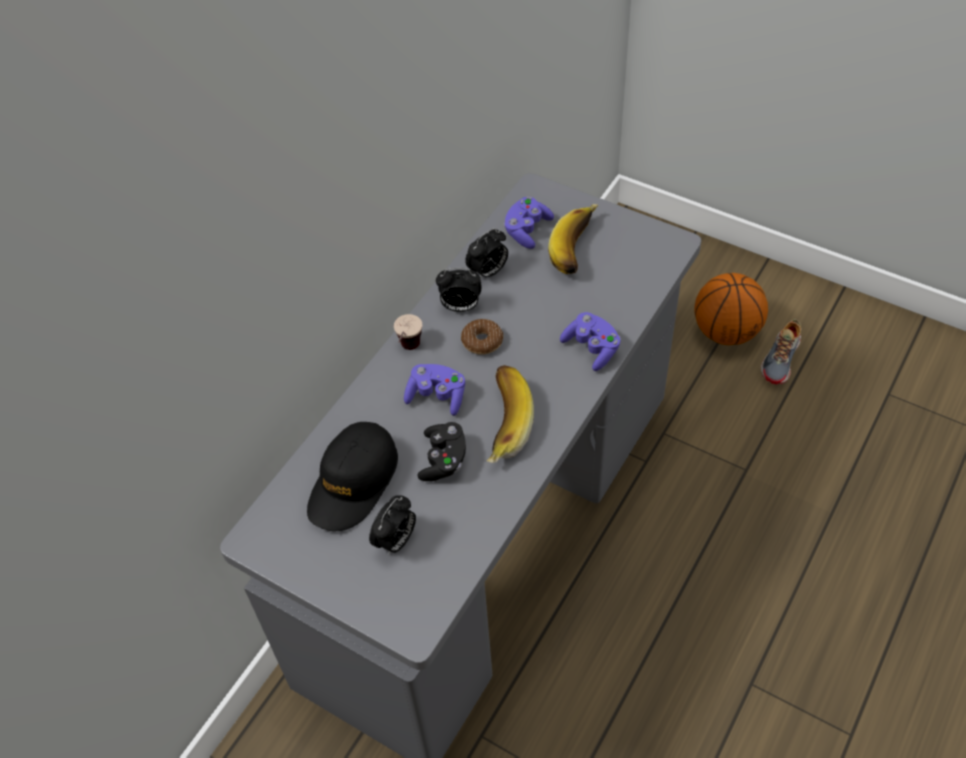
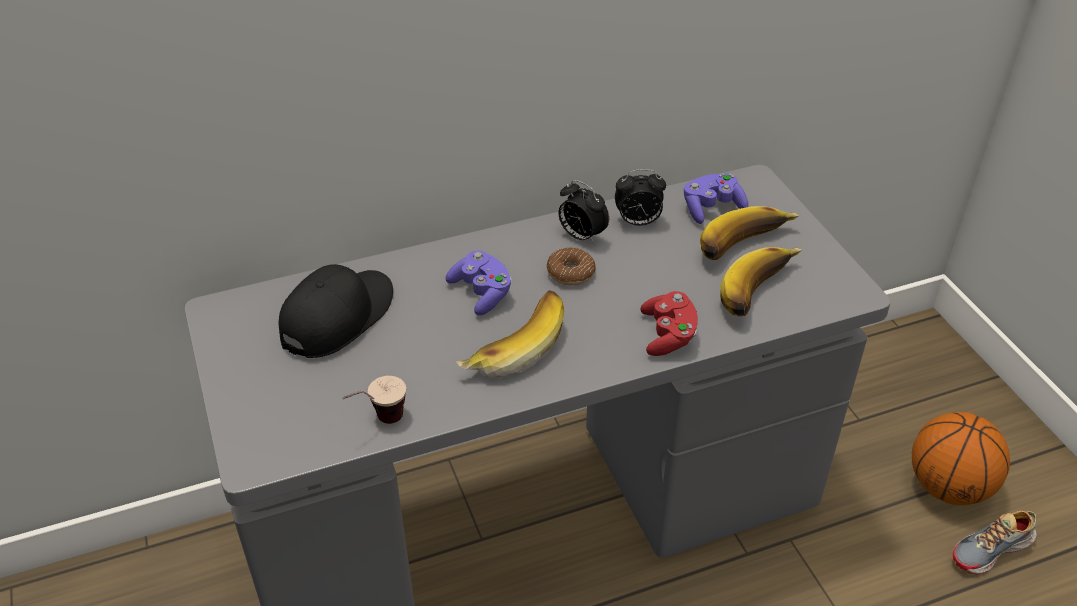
camera: 35 degrees right, 10 degrees down
(353, 483) = (337, 317): black cap -> black cap turned 150 degrees clockwise
(396, 541) = (318, 383): alarm clock -> none
(408, 352) = (496, 246): cup -> cup (378, 423)
(443, 460) = (430, 345): black game controller -> none
(592, 348) = (668, 335): purple game controller -> red game controller
(621, 281) = (761, 295): none -> banana

